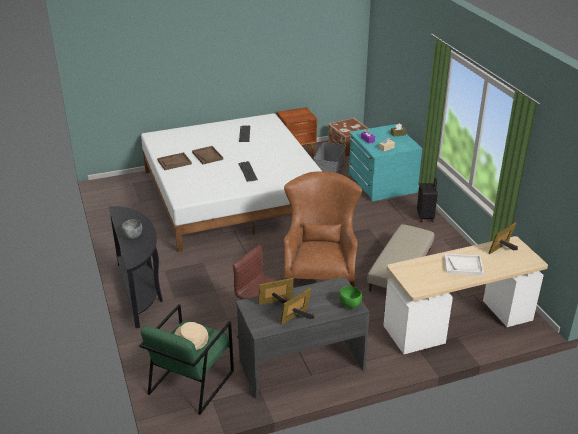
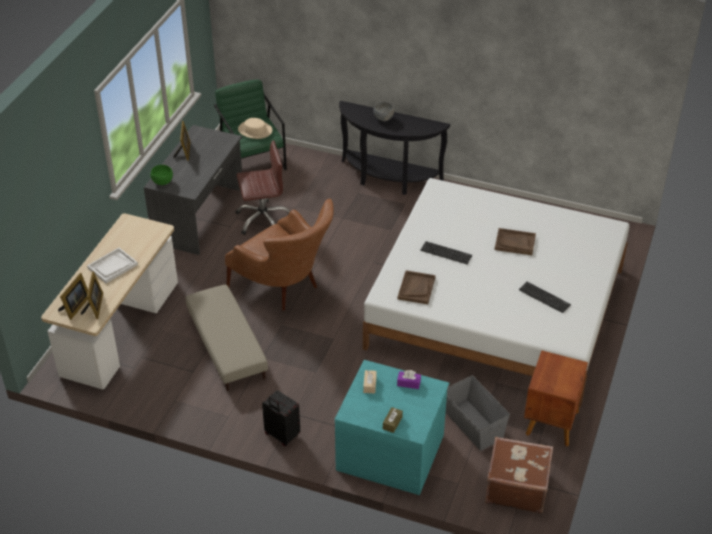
camera: 130 degrees right, 10 degrees up
(174, 162) = (524, 214): brown tray -> brown tray (416, 288)
(277, 303) = (211, 151): picture frame -> picture frame (75, 307)

